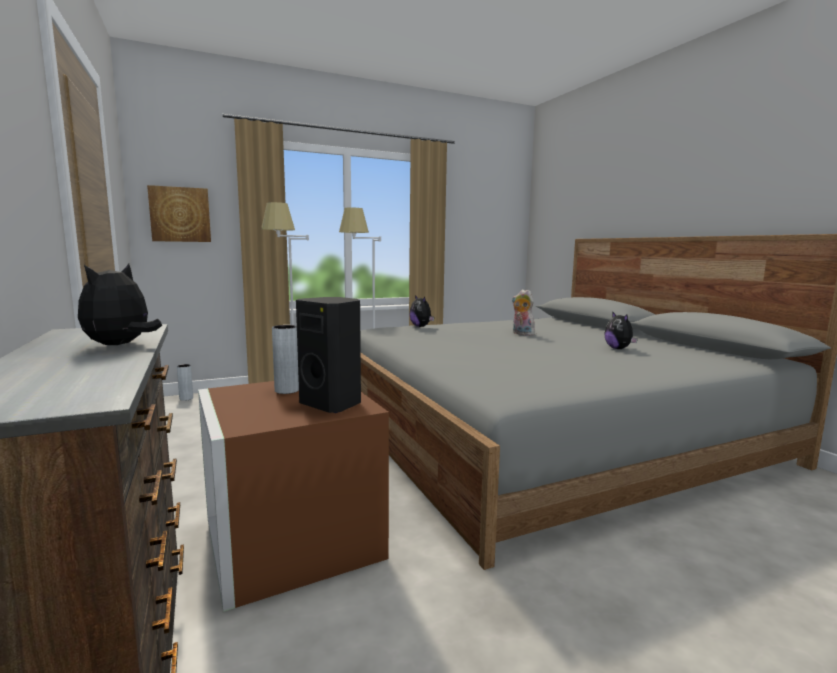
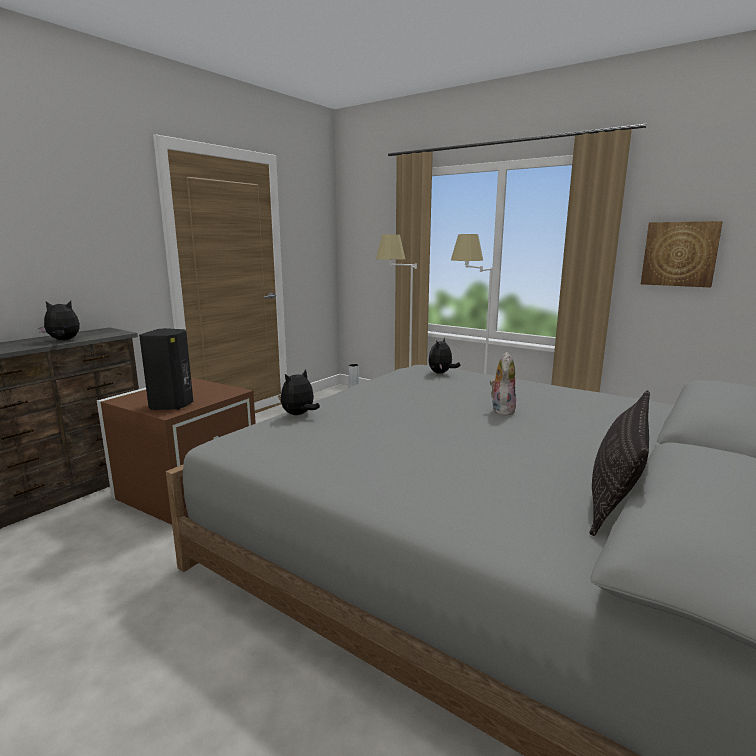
camera: 60 degrees right, 5 degrees up
(180, 214) = (365, 243): picture -> picture (680, 254)
(287, 390) = (197, 390): grey vase -> none
(618, 349) = (519, 467): plush toy -> plush toy (299, 414)
(662, 345) = (615, 493): none -> pillow

